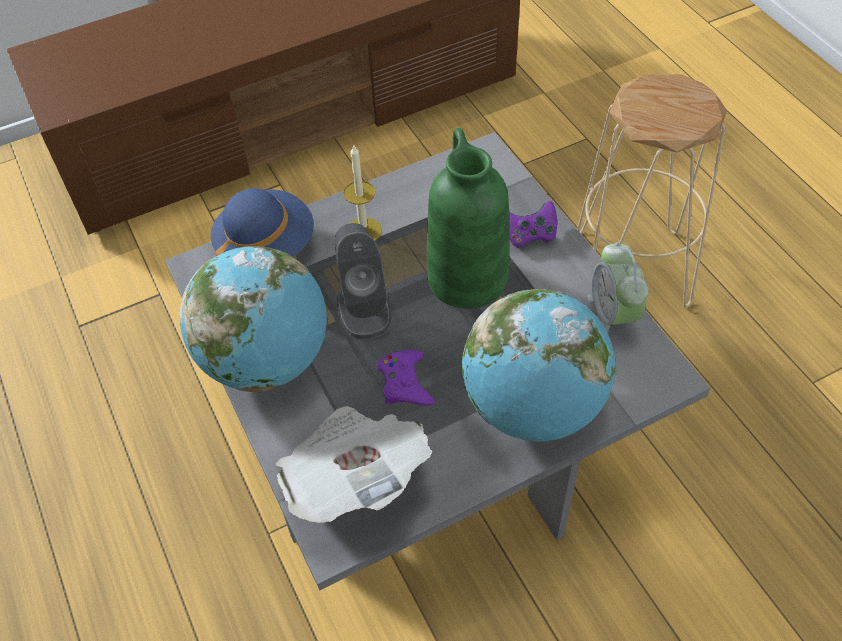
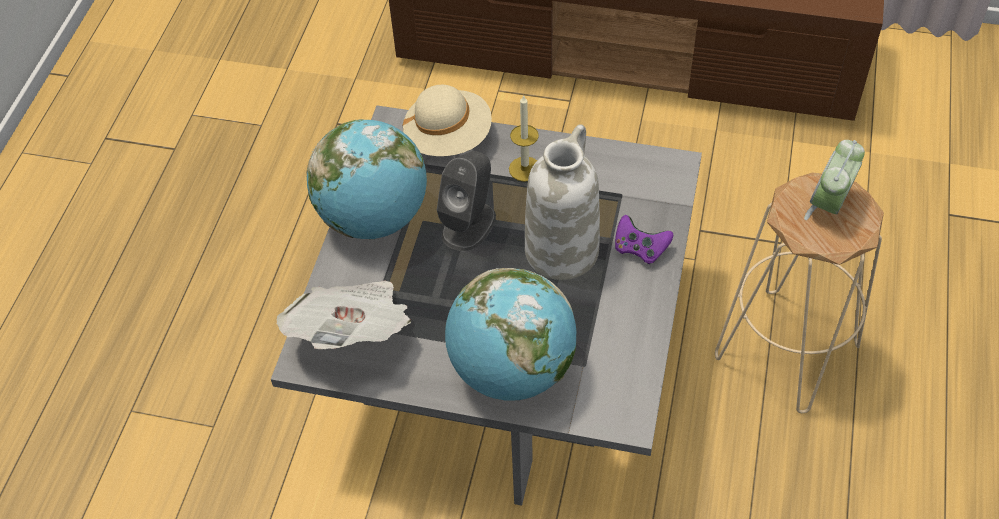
camera: 40 degrees right, 0 degrees up
(266, 246) = (448, 138): blue hat -> beige hat
(405, 383) = (444, 294): purple game controller -> none
(466, 277) = (561, 250): green vase -> white vase
(613, 315) = (637, 349): alarm clock -> alarm clock (829, 205)

